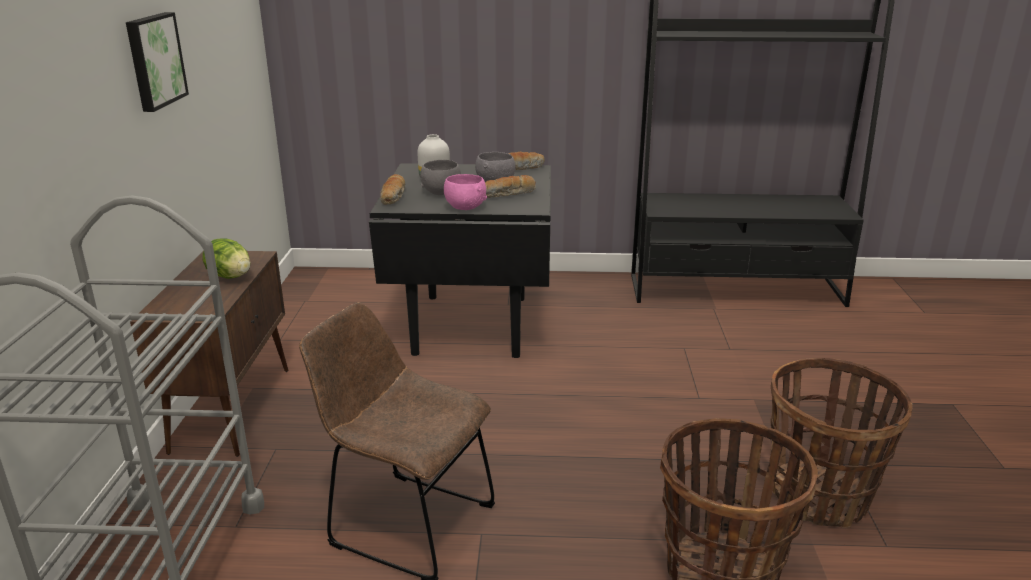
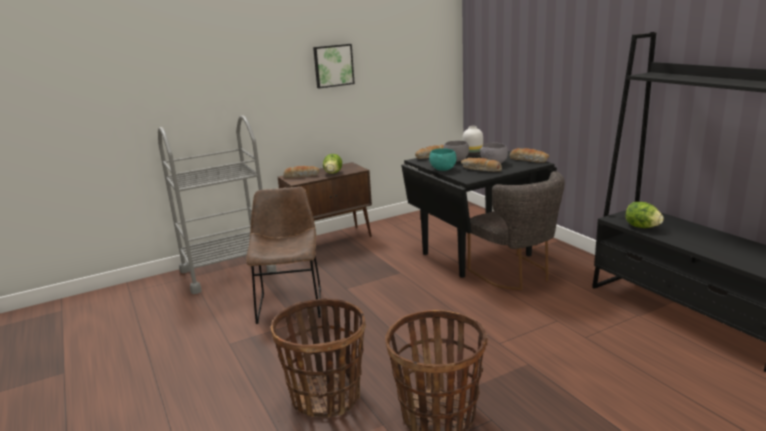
camera: 60 degrees right, 5 degrees down
(184, 302) = (302, 176): none -> bread
(465, 207) = (443, 169): pink bowl -> turquoise bowl
(557, 325) = (515, 275): none -> grey chair
(696, 211) = (642, 227): none -> lettuce

